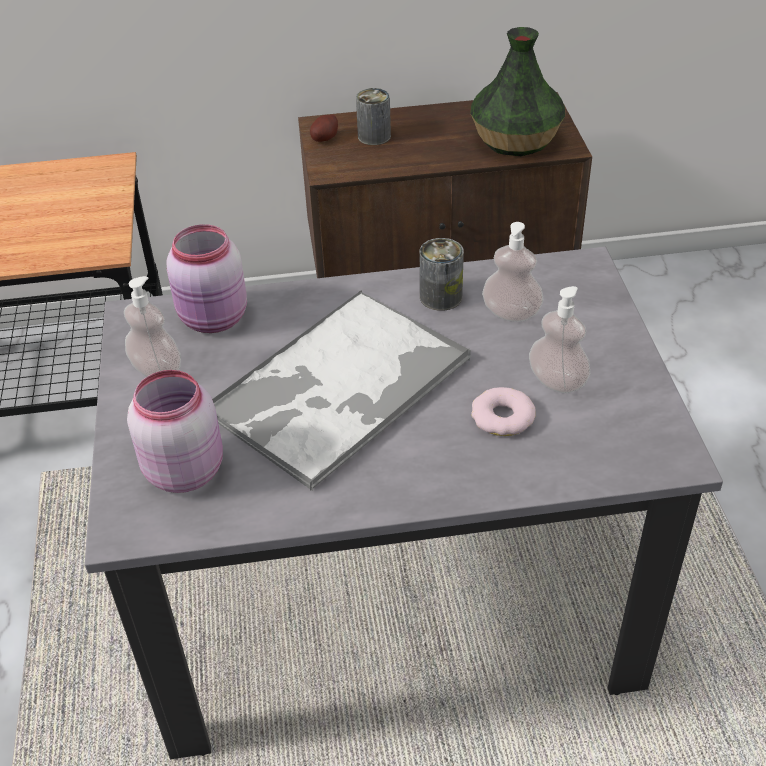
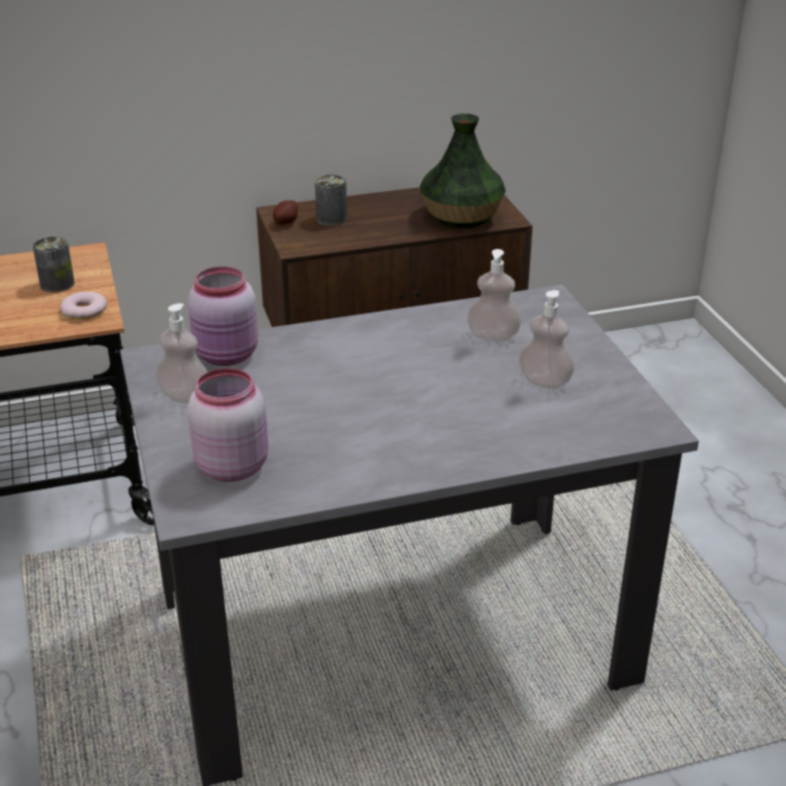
camera: 10 degrees left, 10 degrees down
(337, 388) = (353, 398): tray -> none
(441, 297) = (428, 328): can -> can (57, 284)
(502, 417) = (504, 409): donut -> donut (84, 310)

